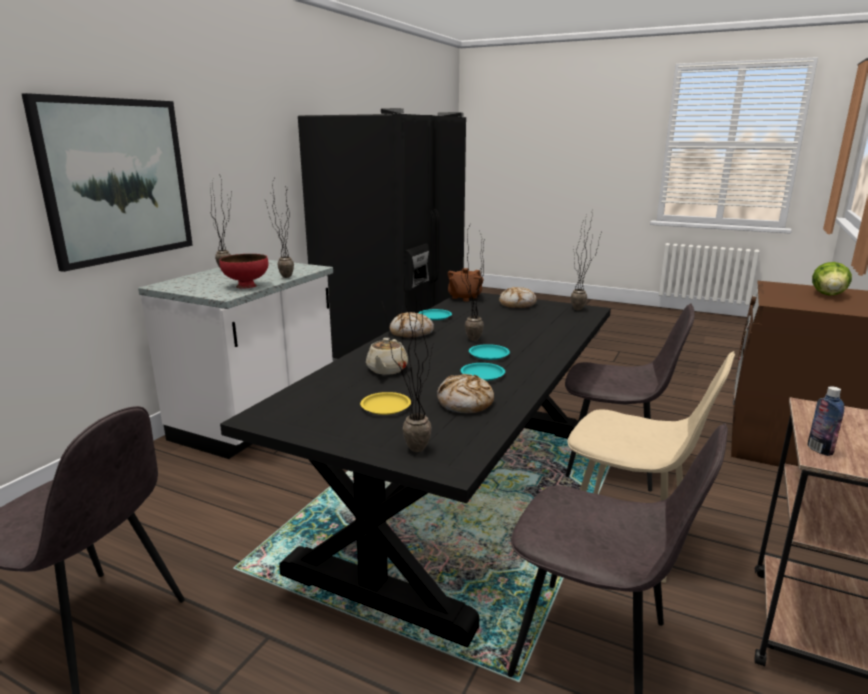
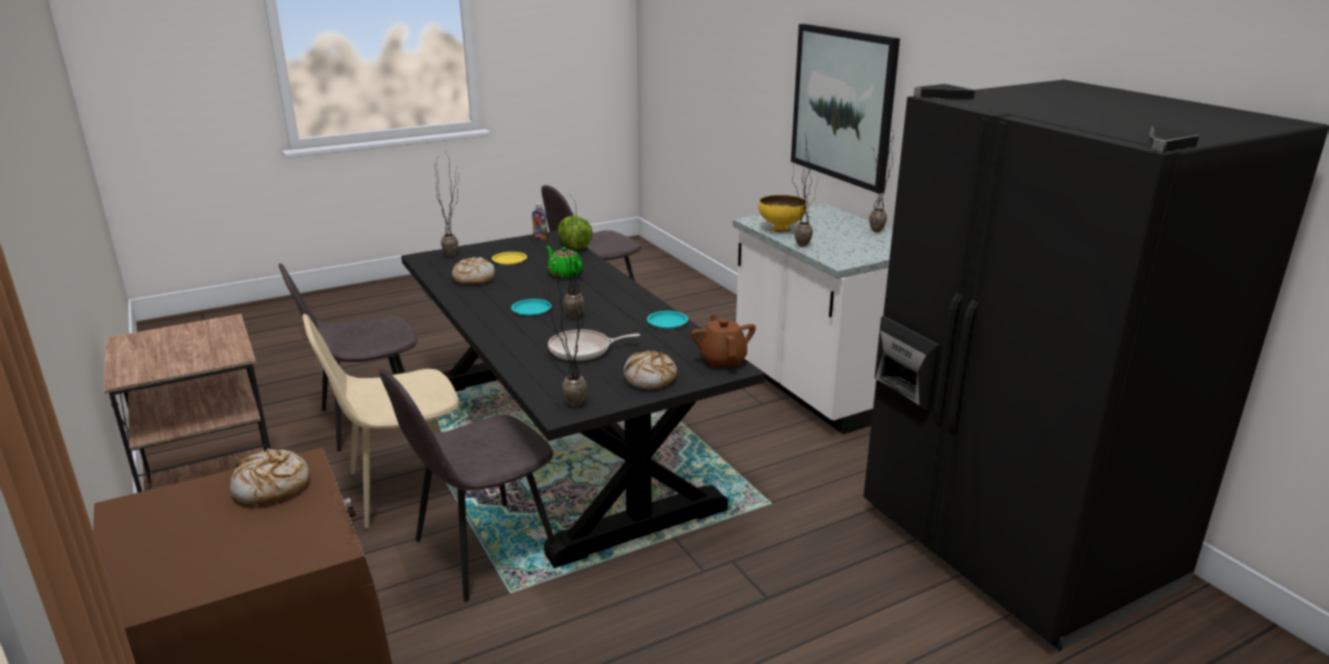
camera: 125 degrees right, 5 degrees up
(247, 286) = (781, 229): red bowl -> yellow bowl
(386, 370) = (564, 273): beige teapot -> green teapot
(411, 332) = (633, 301): bread -> bread (271, 487)
(483, 374) = (501, 295): turquoise plate -> none
(518, 323) = (583, 350): none -> frying pan
(819, 449) = (229, 325): bottle -> bottle (540, 238)
(828, 295) = (216, 547): lettuce -> lettuce (574, 247)

